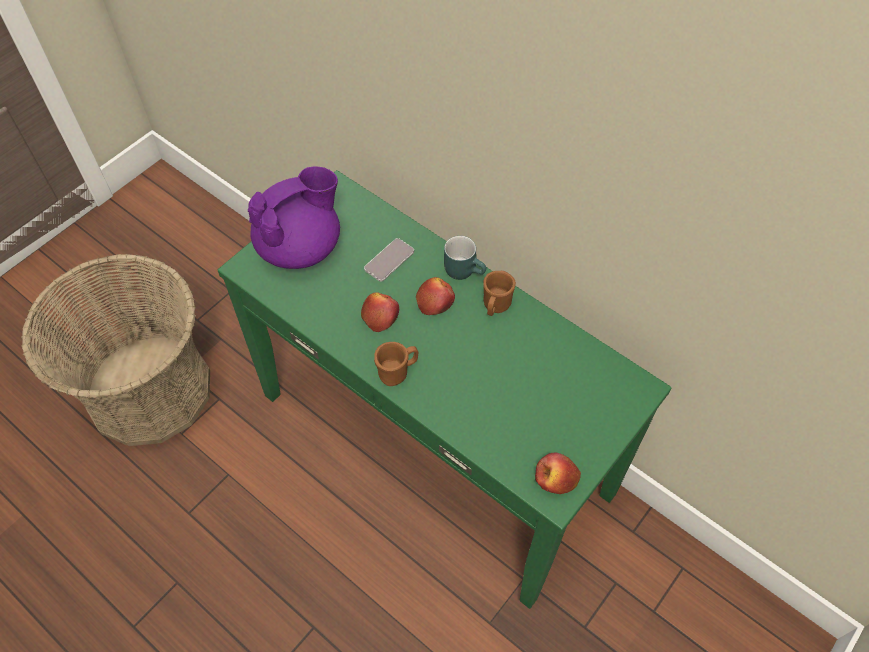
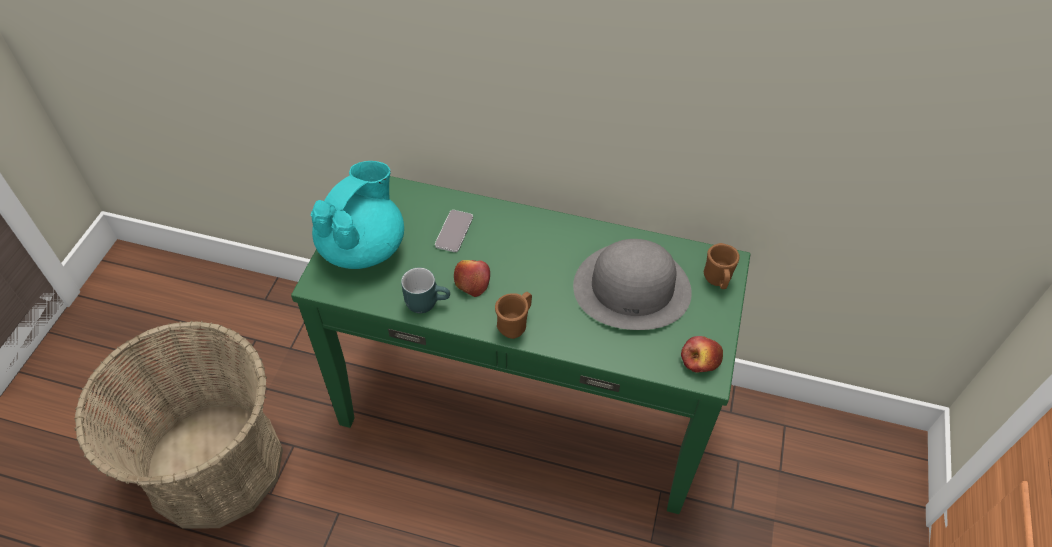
camera: 25 degrees left, 5 degrees down
(301, 247) = (363, 247): purple teapot -> turquoise teapot
(435, 300) = (515, 251): apple -> none
(465, 269) = (526, 217): turquoise mug -> turquoise mug (427, 300)
(495, 306) = (570, 238): brown mug -> brown mug (718, 280)
(529, 378) = (632, 287): none -> grey hat

